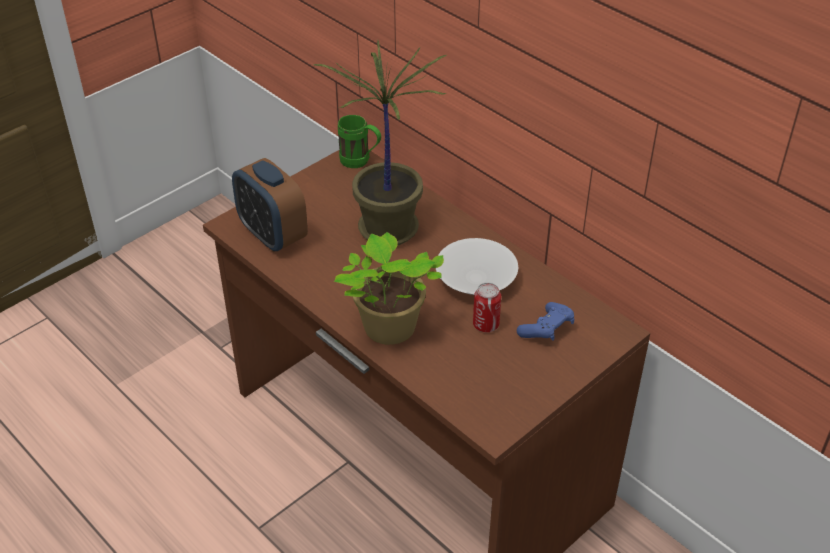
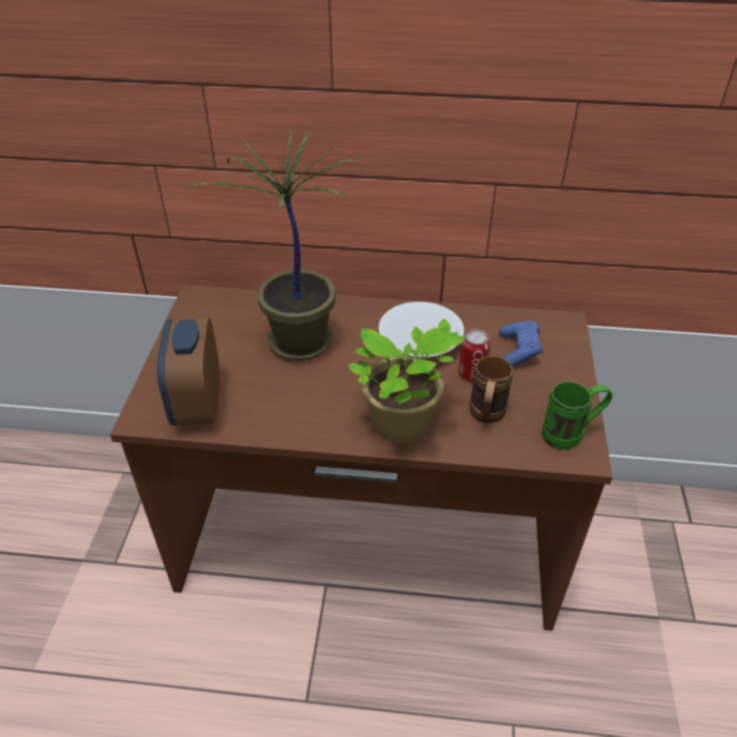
camera: 40 degrees left, 0 degrees up
(272, 235) = (197, 404): alarm clock -> alarm clock turned 75 degrees clockwise
(360, 162) = (209, 299): green mug -> green mug (570, 434)
(456, 360) = (485, 416): none -> brown mug

